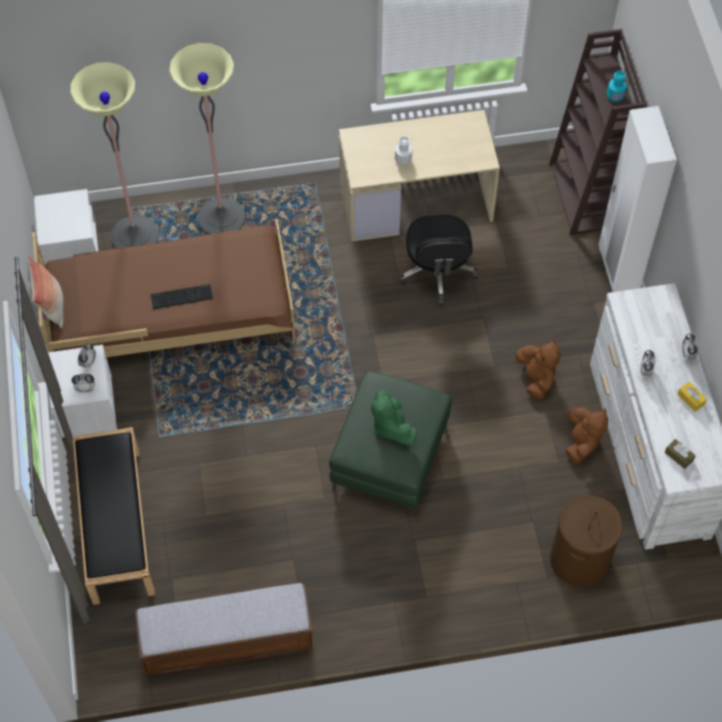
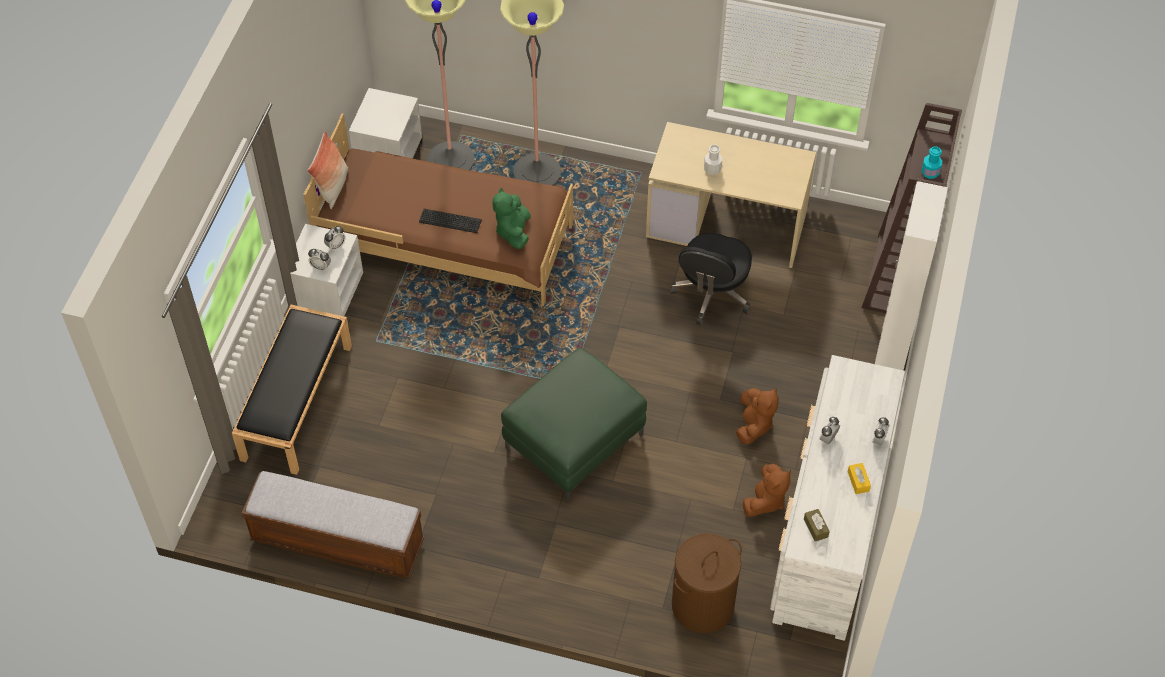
camera: 25 degrees right, 5 degrees down
(391, 426) = (572, 403): green plush toy -> green plush toy (513, 231)

